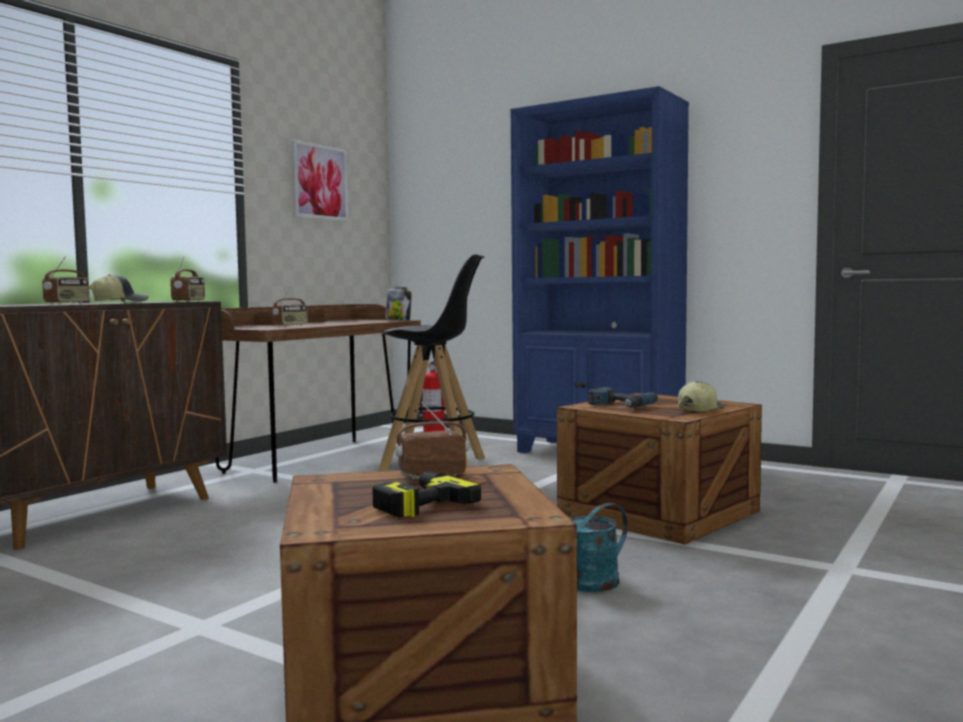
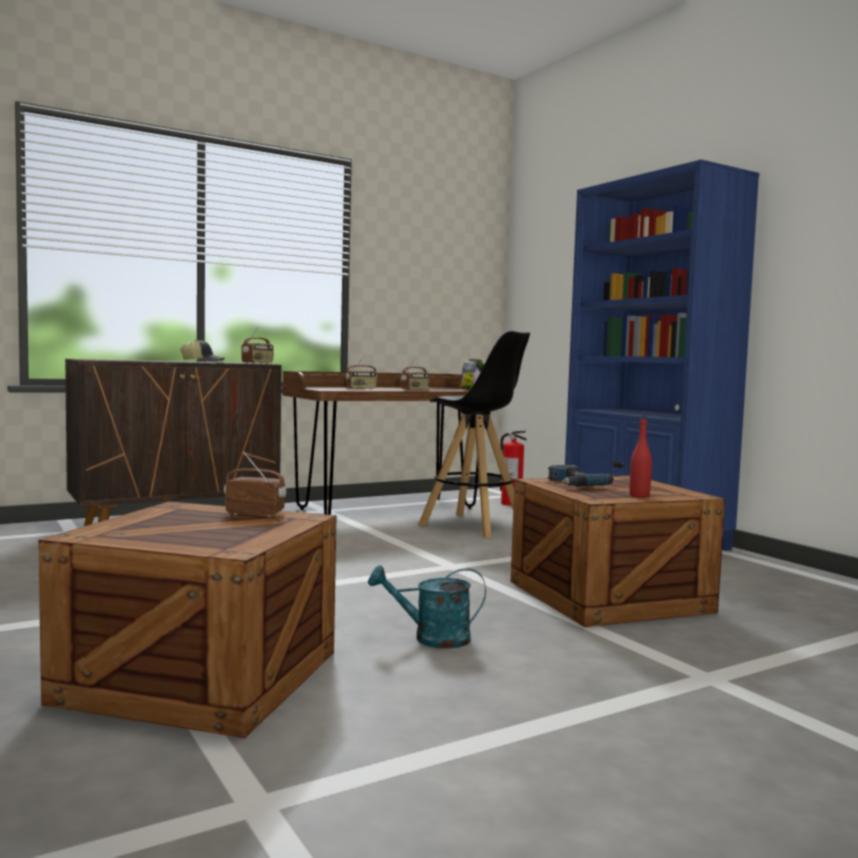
camera: 25 degrees right, 0 degrees up
(67, 303) = (170, 360): radio -> radio (415, 390)
(319, 182) = (428, 263): picture -> none
(409, 500) = (189, 527): power drill -> none
(699, 410) = (639, 496): cap -> red bottle

